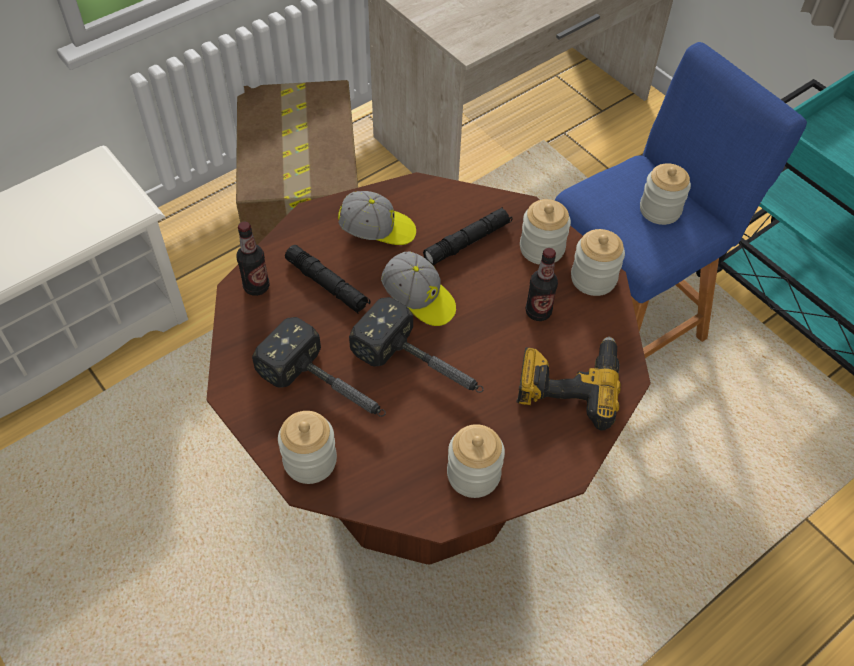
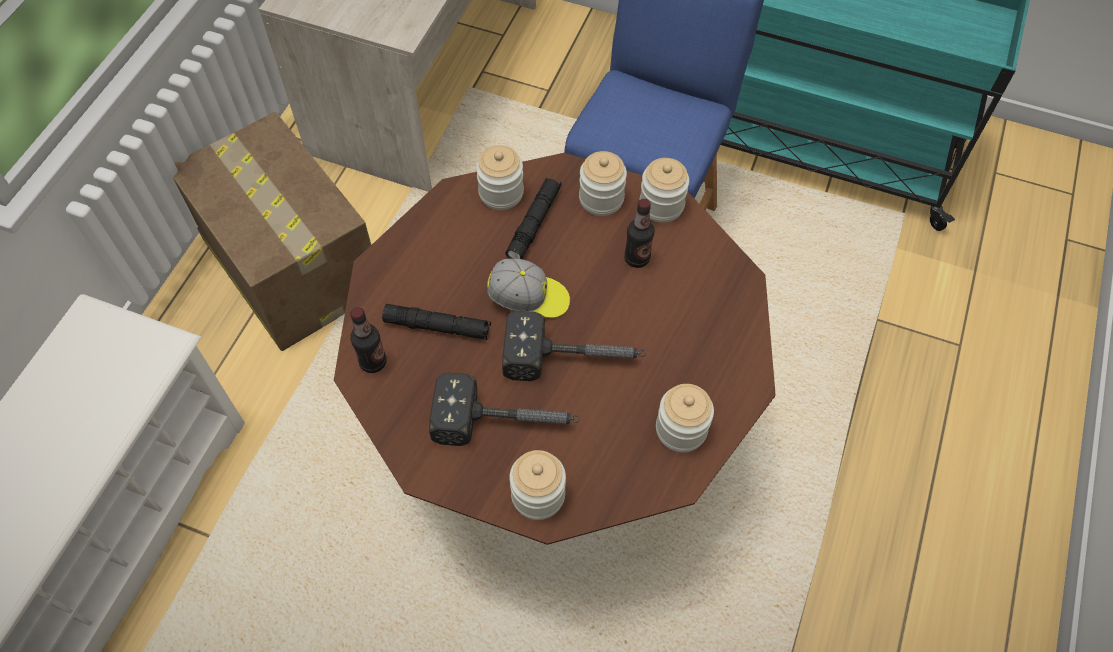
camera: 30 degrees left, 5 degrees up
(377, 230) = (446, 252): cap -> none
(568, 384) = (703, 310): power drill -> none
(660, 210) = (664, 115): jar -> jar (501, 193)

